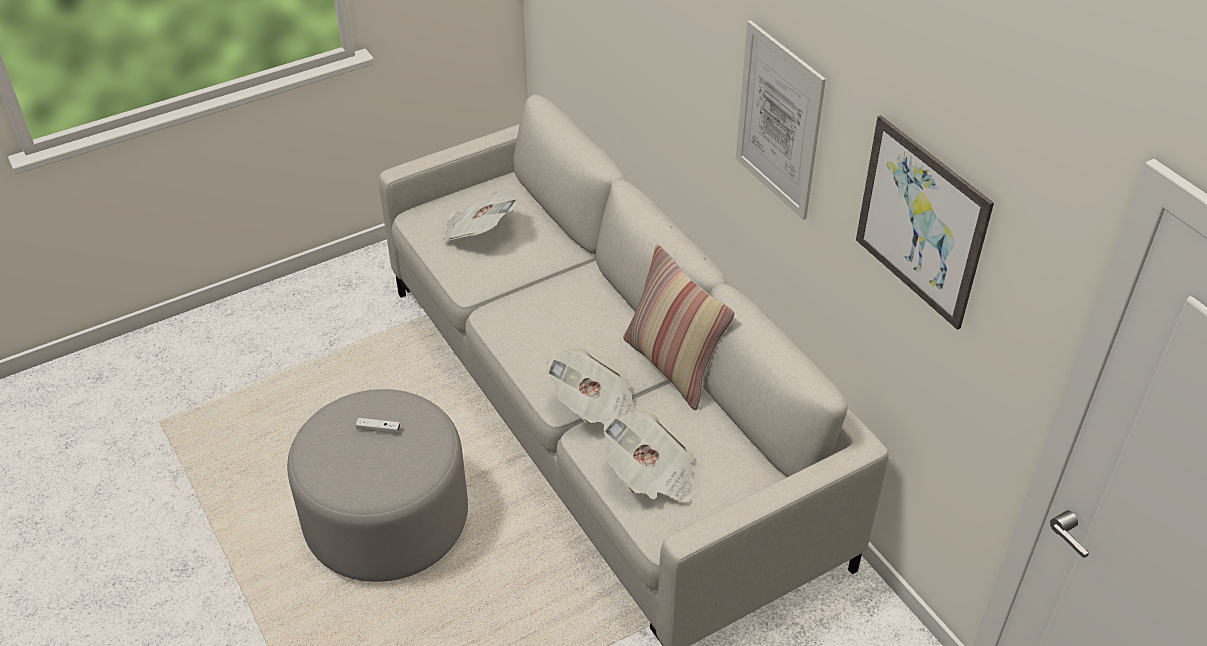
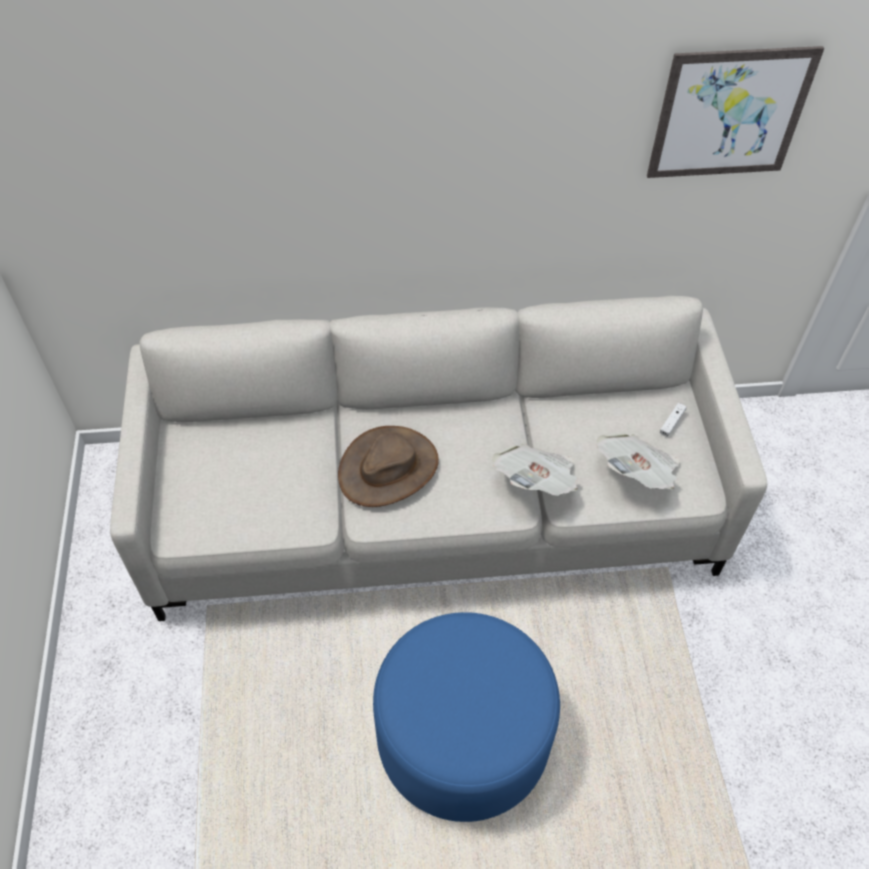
camera: 65 degrees left, 10 degrees up
(378, 429) = (450, 679): white game controller -> white game controller (672, 422)
(386, 520) = (462, 737): grey ottoman -> blue ottoman
(479, 231) = (241, 483): newspaper -> none
(547, 306) = (388, 468): none -> brown hat
(673, 366) = (516, 407): pillow -> none
(779, 121) = (521, 140): picture -> none

